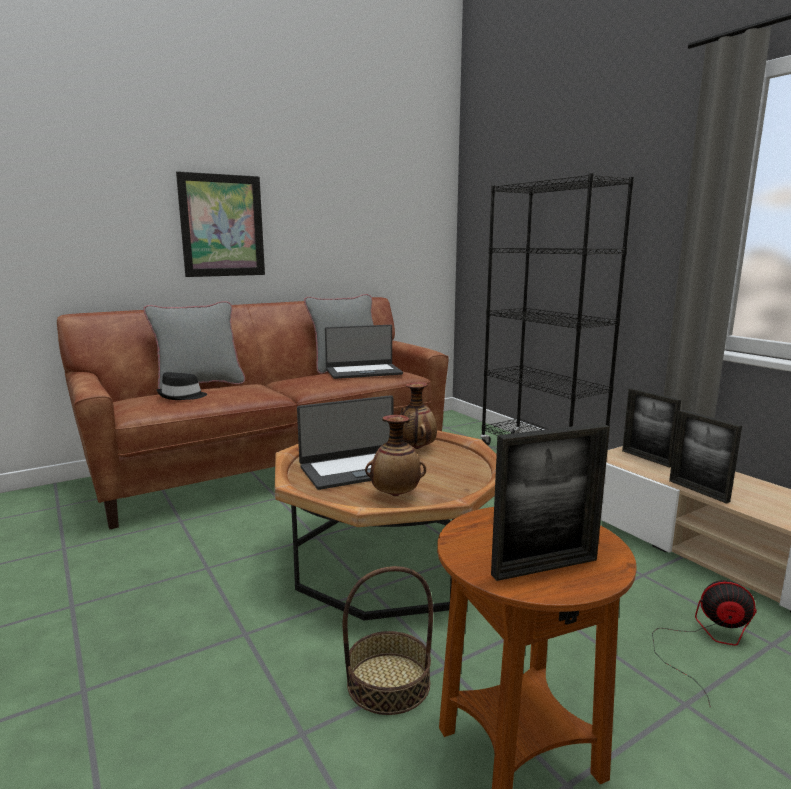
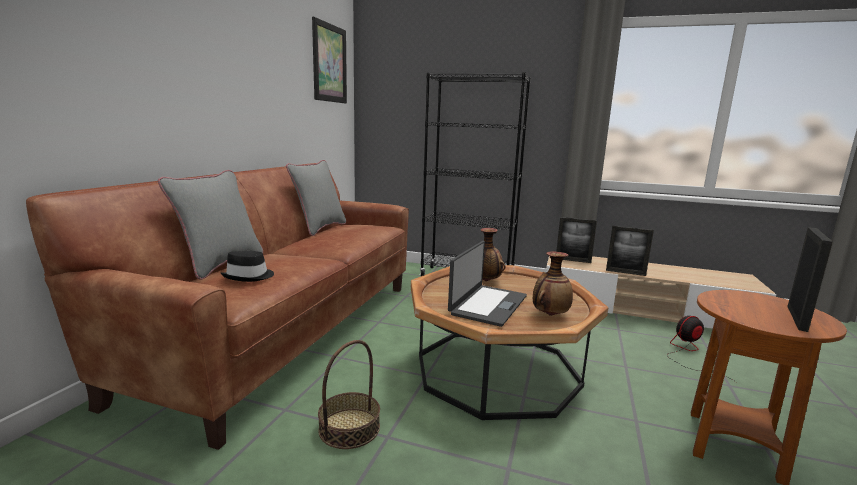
camera: 40 degrees left, 0 degrees up
(222, 226) = (201, 87): picture -> picture (329, 63)
(363, 372) = (355, 229): laptop -> none
(388, 683) = (632, 447): basket -> basket (349, 428)

